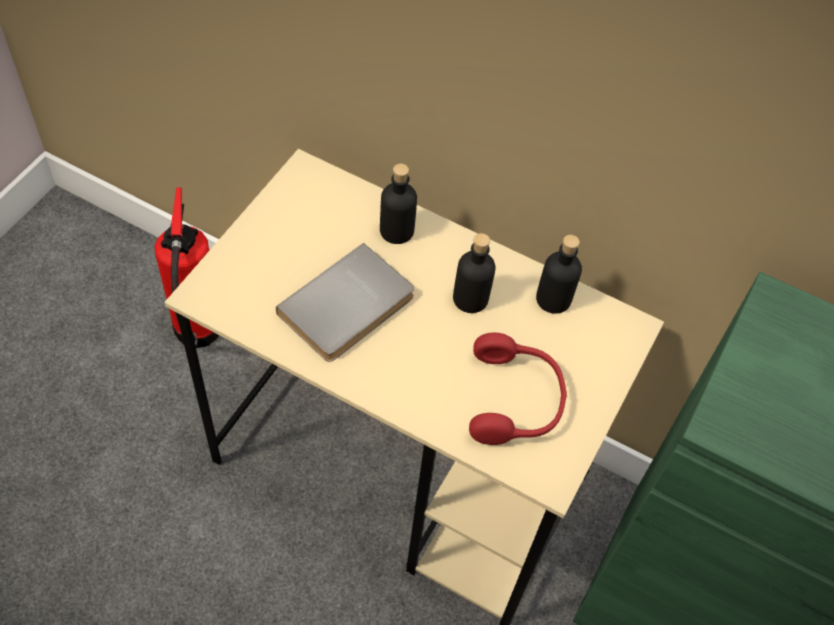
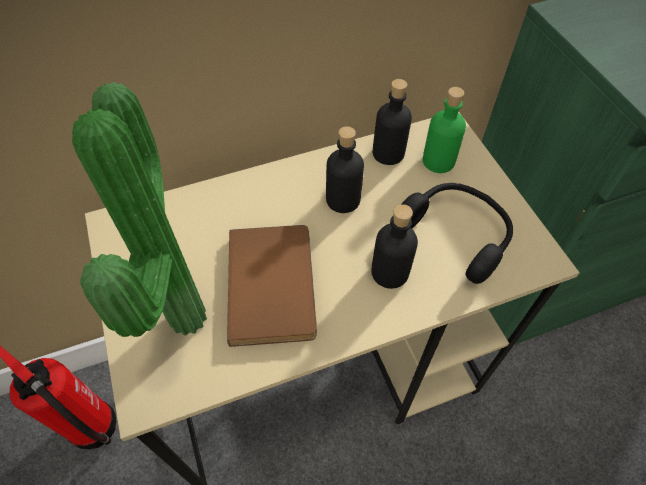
camera: 45 degrees left, 0 degrees up
(270, 270) = (180, 319): none -> potted plant
(349, 308) = (276, 285): grey book -> brown book
(396, 230) = (236, 203): black bottle -> black bottle (390, 272)
(516, 400) = (457, 234): red headphones -> black headphones
(583, 341) = (438, 161): none -> green bottle

